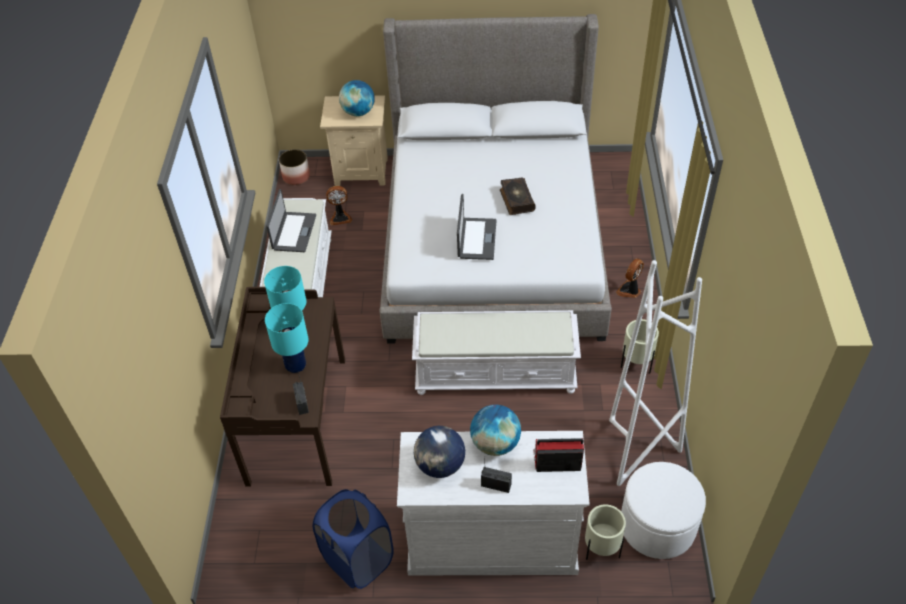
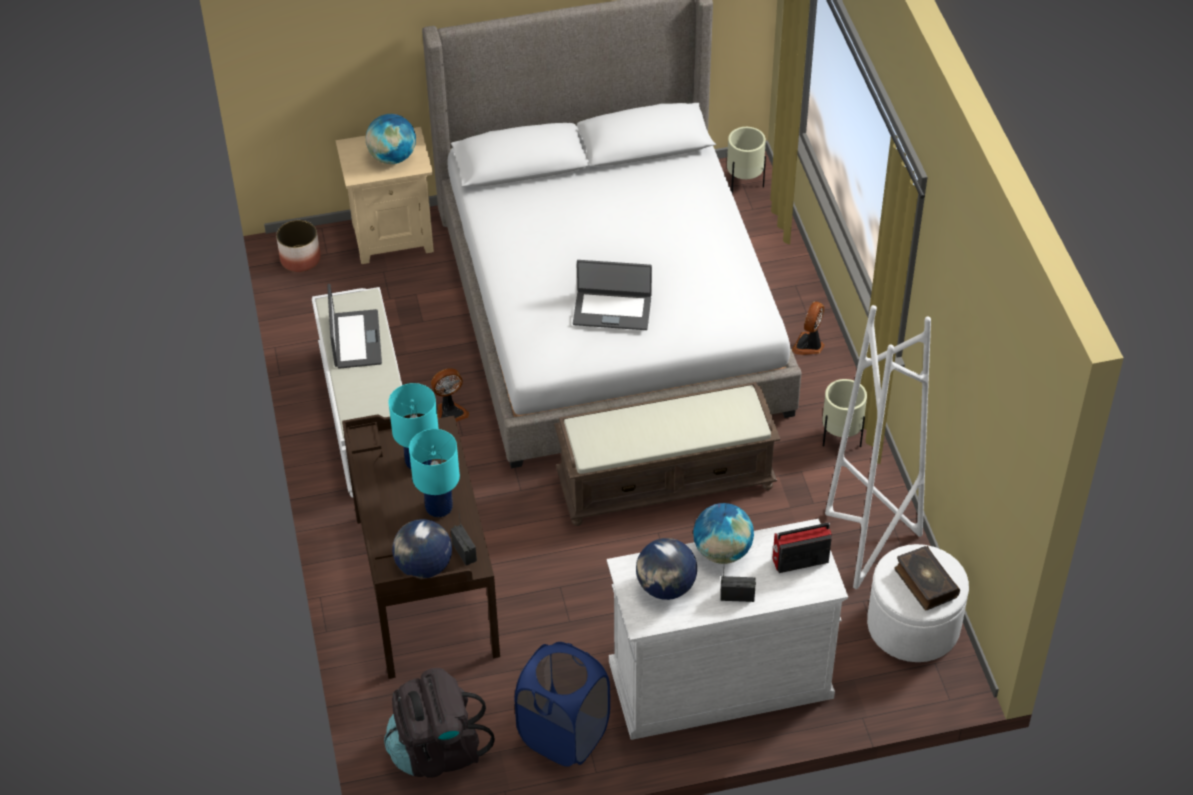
camera: 15 degrees left, 0 degrees up
(260, 551) = (437, 750): none -> black backpack
(267, 409) = (423, 566): none -> globe
(340, 217) = (386, 308): fan -> fan (450, 412)
(476, 239) = (612, 310): laptop -> laptop turned 105 degrees clockwise
(496, 373) = (666, 481): white bench -> brown bench
(516, 200) = (647, 250): book -> book (925, 583)
(601, 550) = (854, 666): beige planter -> beige planter (744, 184)

